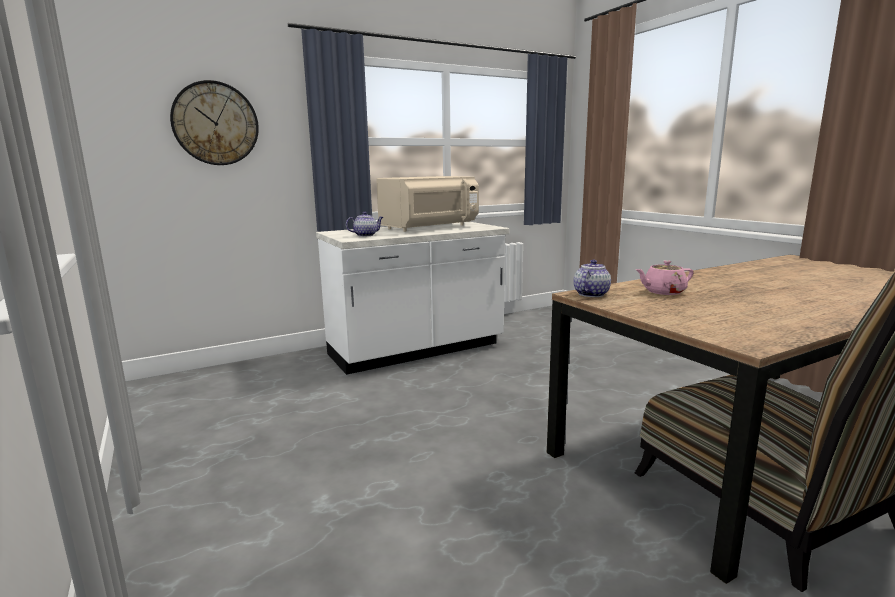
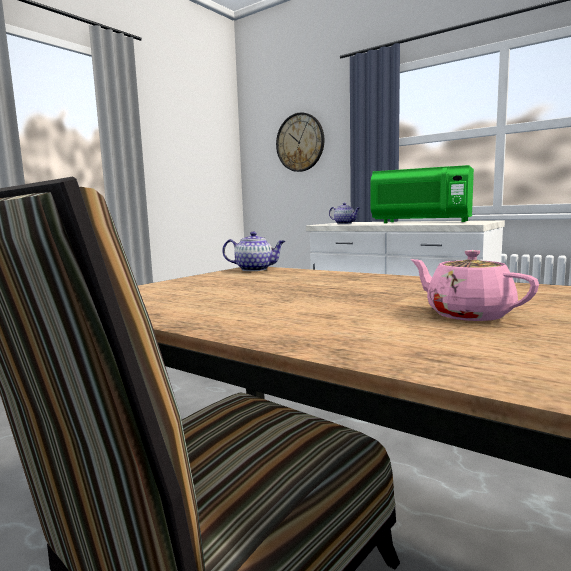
camera: 65 degrees right, 5 degrees down
(429, 227) = (422, 222): beige microwave -> green microwave
(663, 292) = (295, 279): pink teapot -> pink teapot (467, 314)

